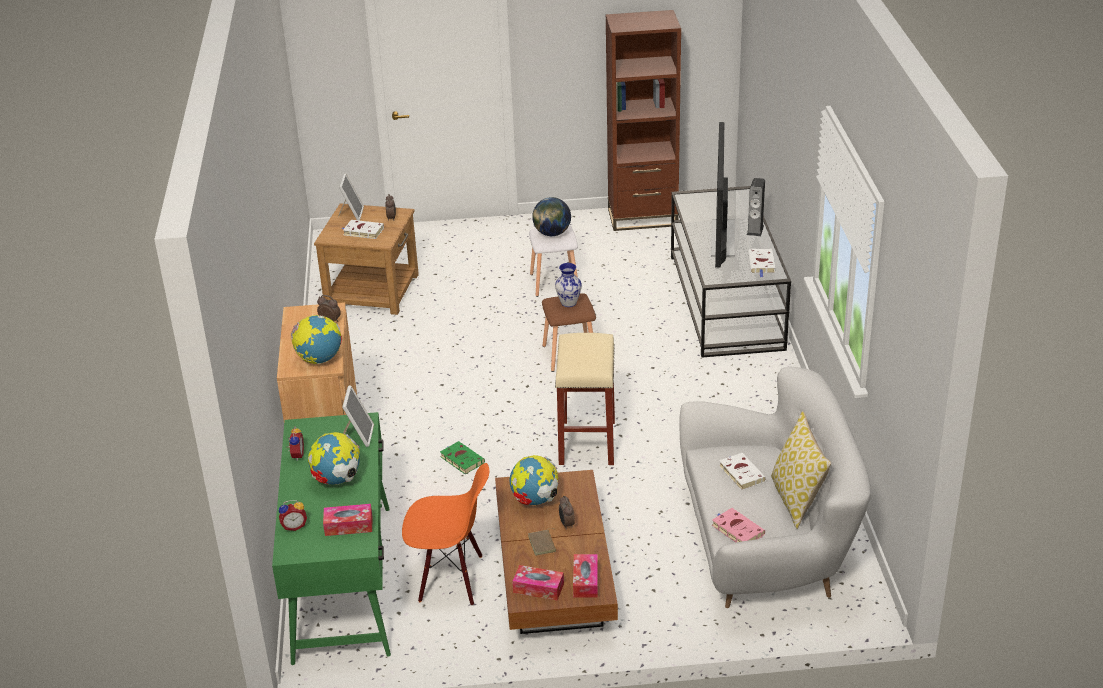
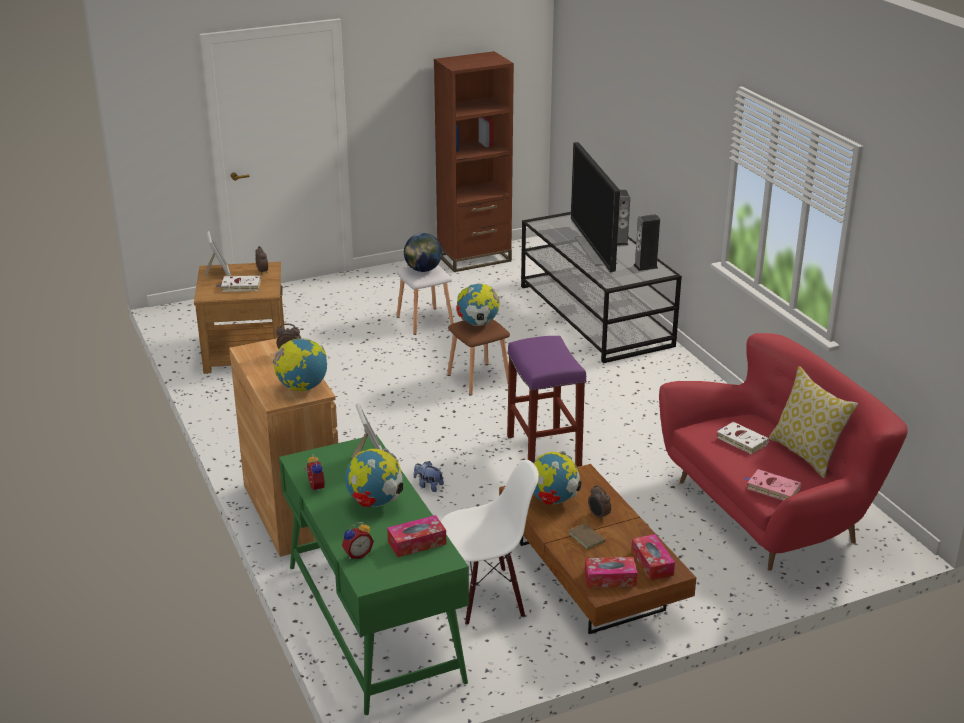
camera: 20 degrees left, 5 degrees down
(451, 579) = (486, 597): orange chair -> white chair
(461, 459) = (428, 486): green book -> plush toy
(568, 303) = (478, 324): vase -> globe
(587, 443) = (544, 451): beige stool -> purple stool
(761, 264) = (645, 266): white book -> speaker
(767, 546) = (770, 510): white sofa -> red sofa

